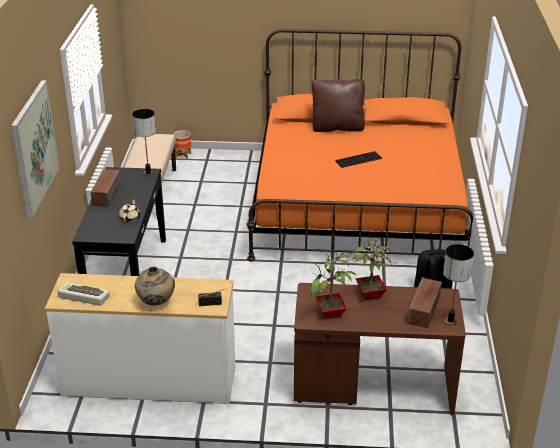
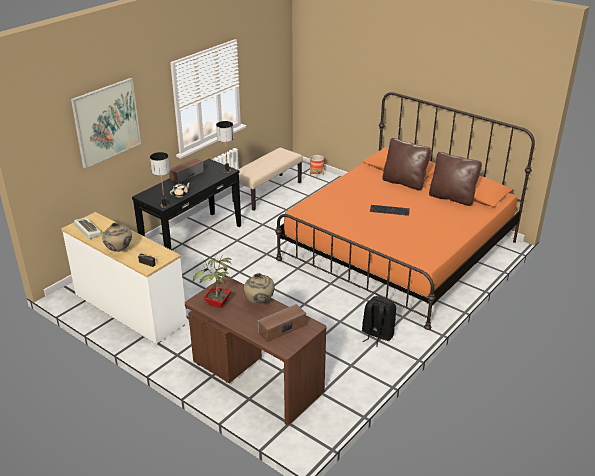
camera: 35 degrees right, 0 degrees up
(368, 295) = (259, 302): potted plant -> beige vase
(398, 128) = (452, 198): none -> brown pillow
(451, 321) = (290, 345): table lamp -> table lamp (164, 206)

